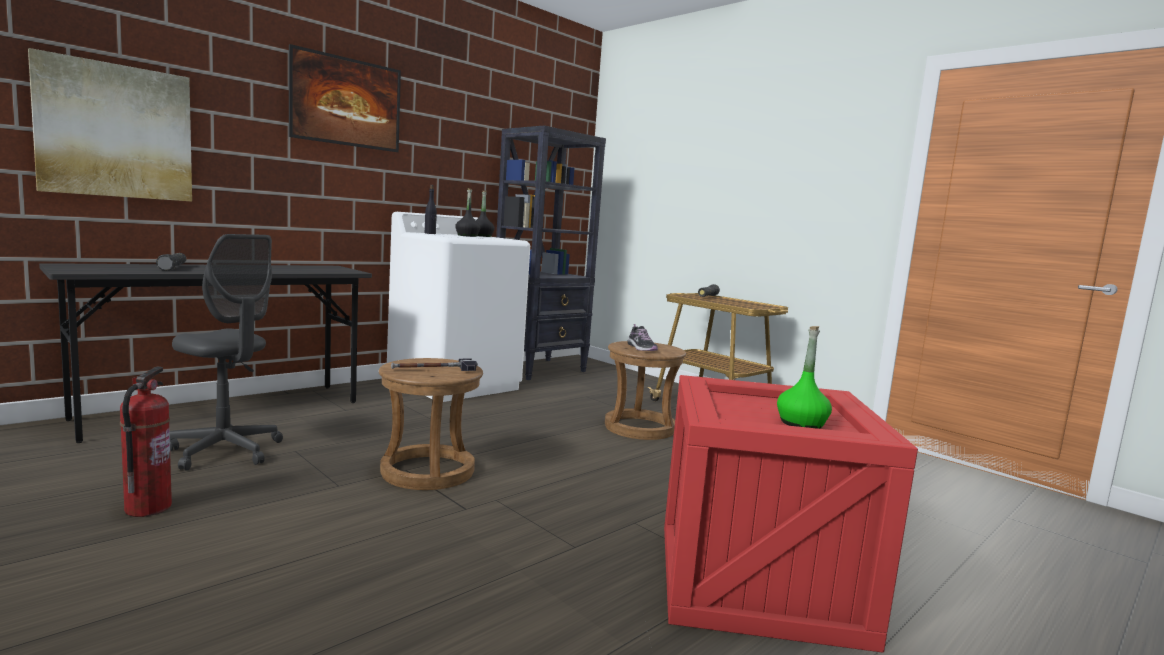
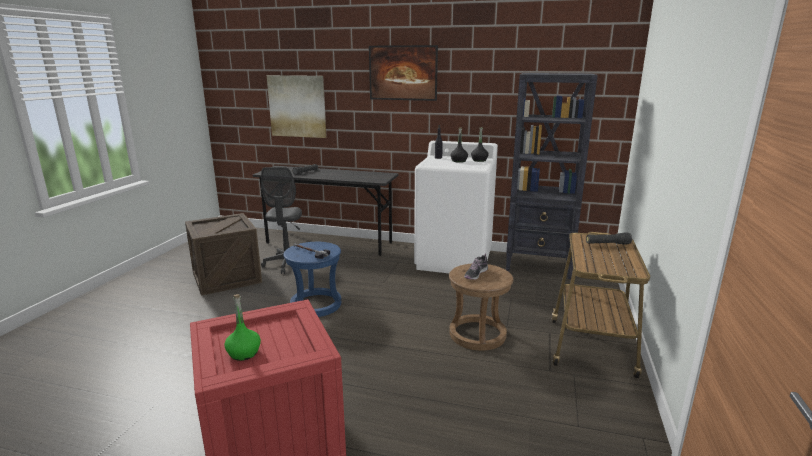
camera: 60 degrees right, 10 degrees up
(147, 508) = (227, 278): fire extinguisher -> crate
(427, 471) = (316, 304): brown stool -> blue stool

